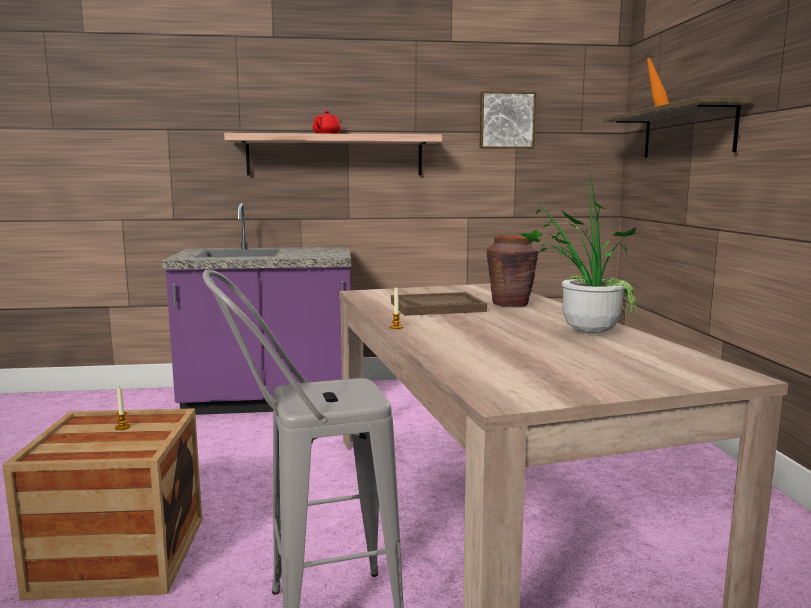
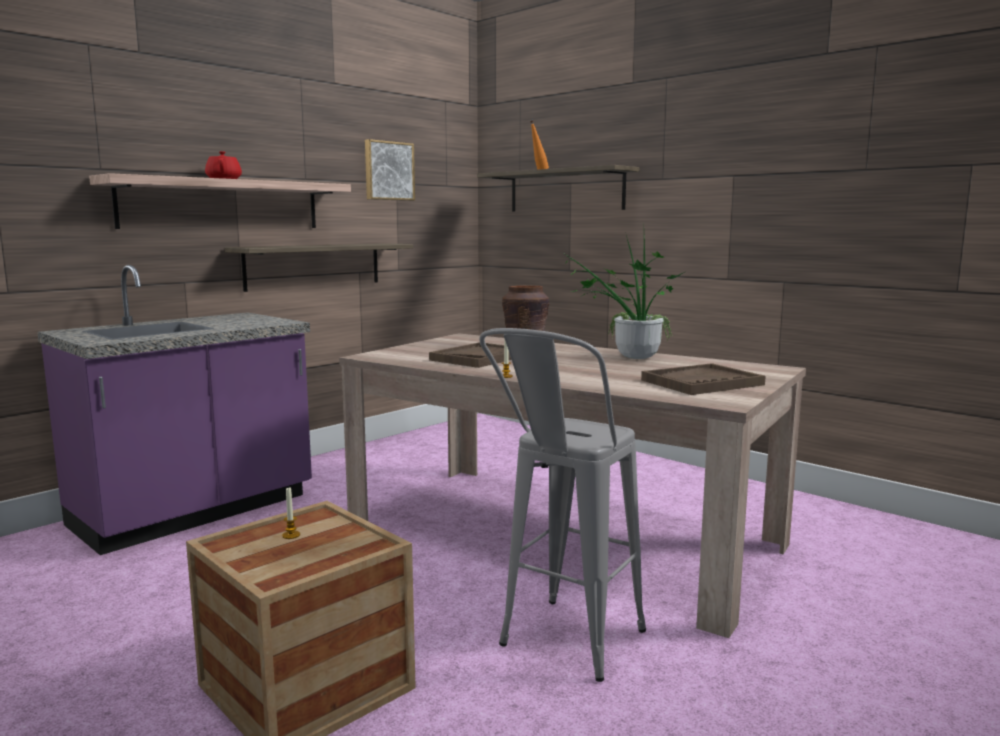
camera: 40 degrees left, 0 degrees up
(418, 209) = (314, 266): none -> shelf
(563, 371) = (702, 382): none -> brown tray

